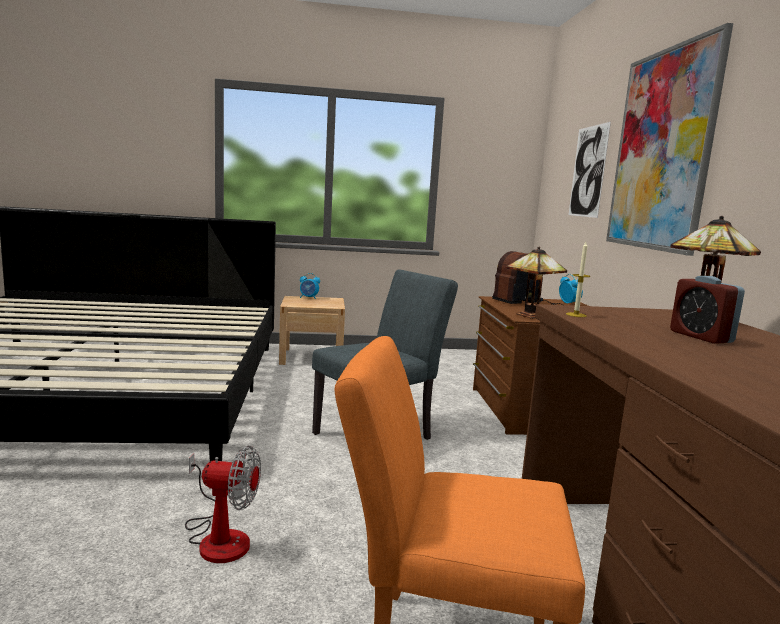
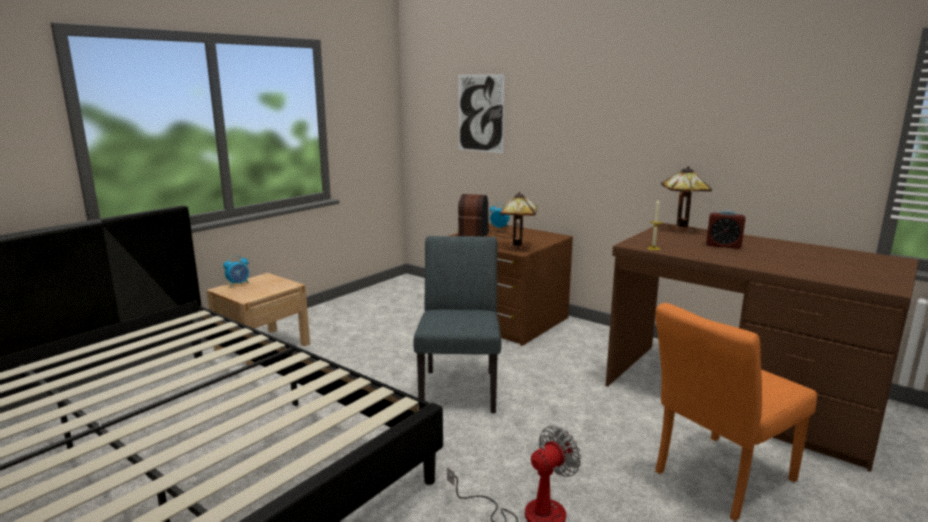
camera: 45 degrees left, 5 degrees up
(661, 150) = (574, 105): picture -> none

